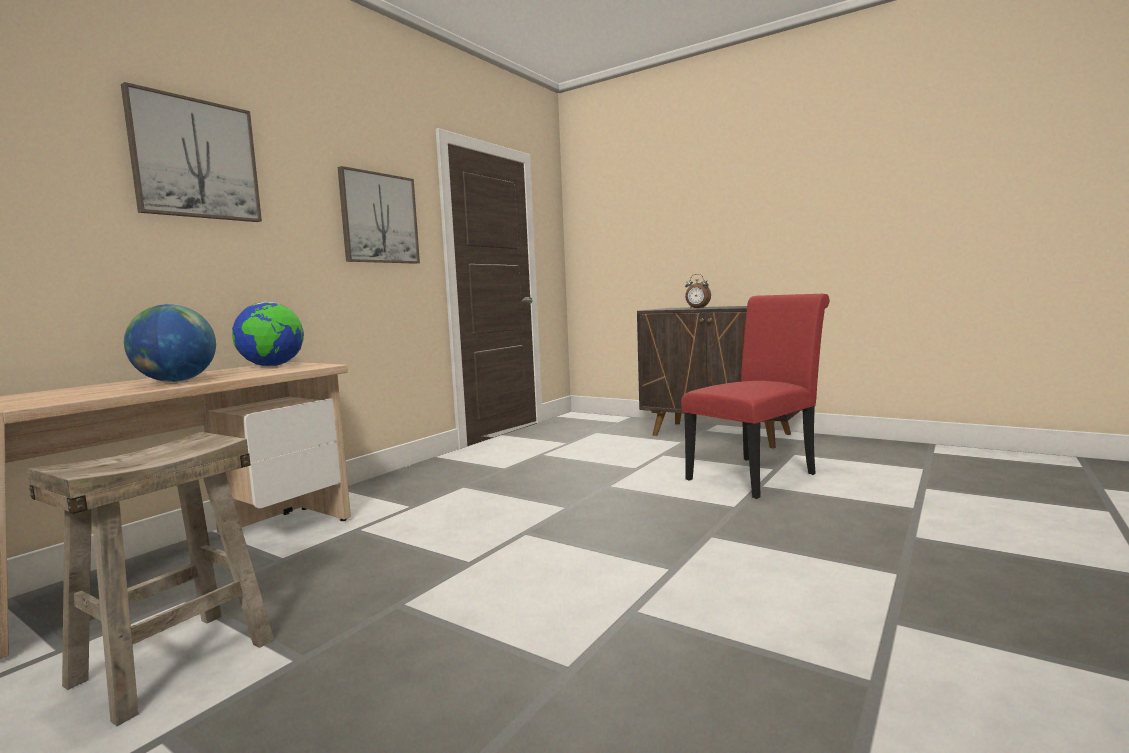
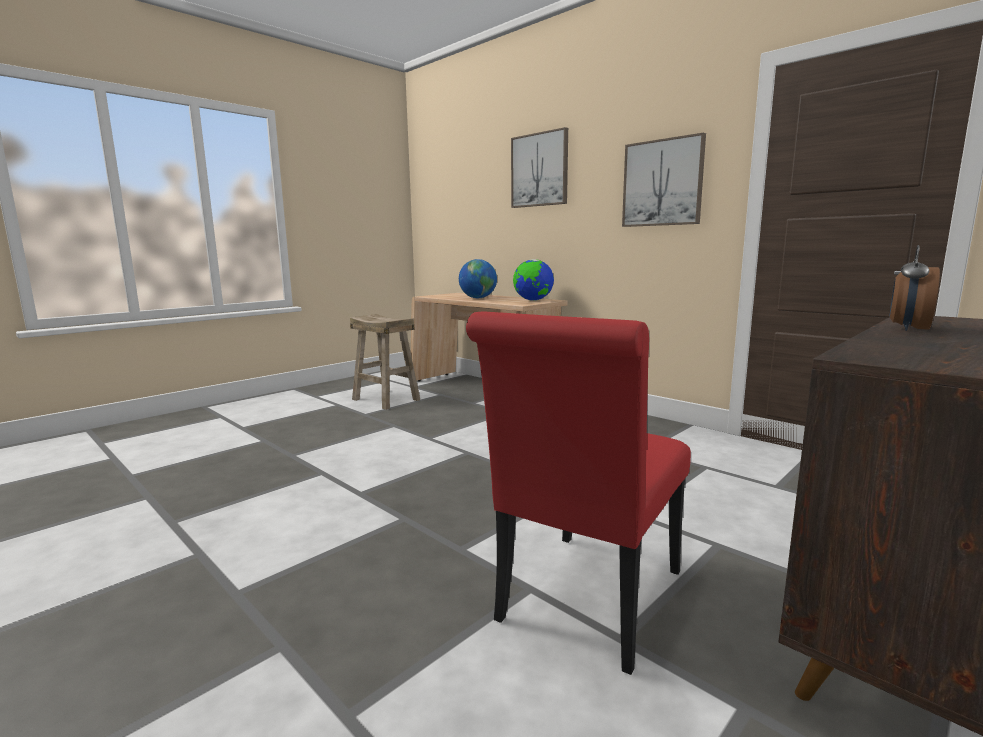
camera: 100 degrees right, 5 degrees up
(756, 475) = (586, 603): red chair -> red chair turned 60 degrees clockwise

